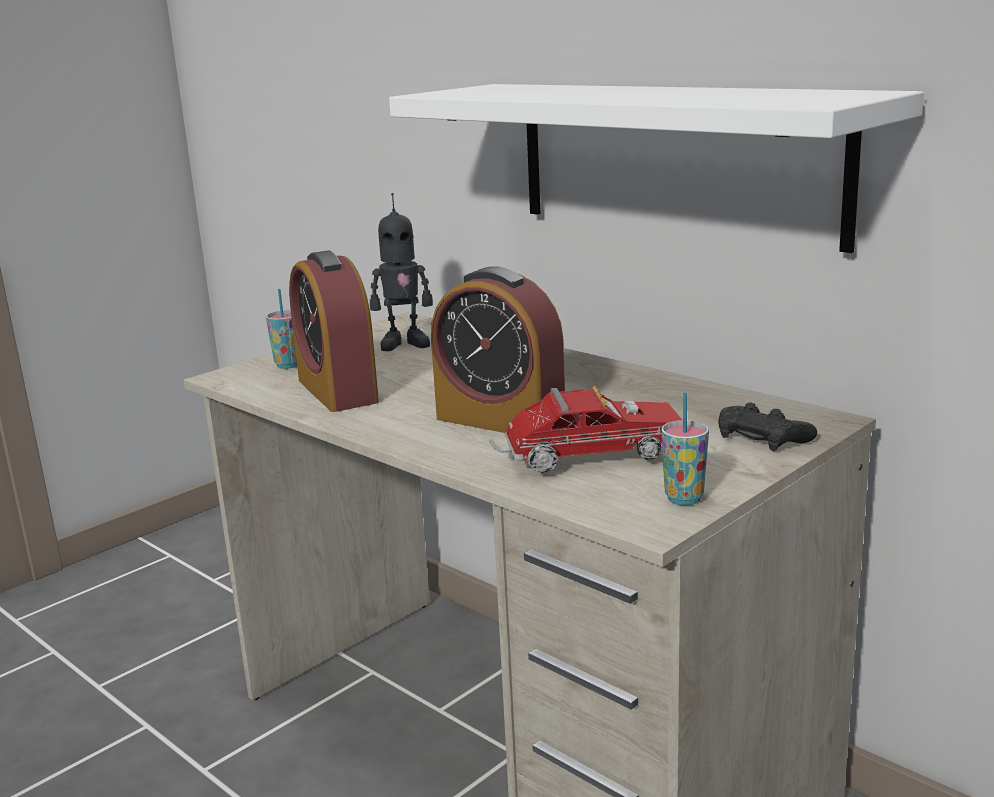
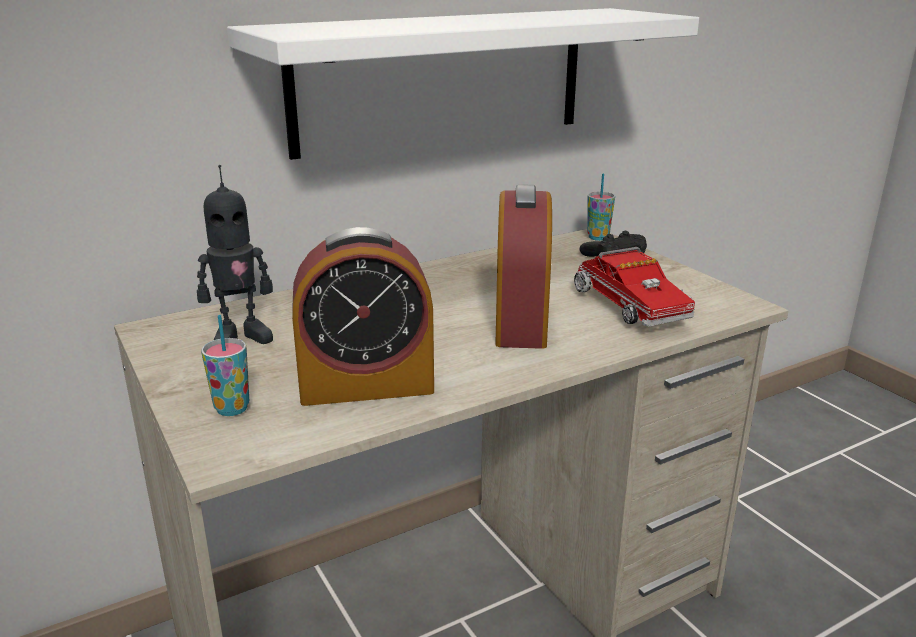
camera: 75 degrees left, 5 degrees up
(404, 343) = (241, 337): toy robot -> toy robot turned 60 degrees clockwise
(500, 420) = (520, 322): alarm clock -> alarm clock turned 135 degrees clockwise
(585, 459) = (624, 306): toy truck -> toy truck turned 150 degrees clockwise
(684, 499) = (708, 290): cup -> cup (598, 237)

